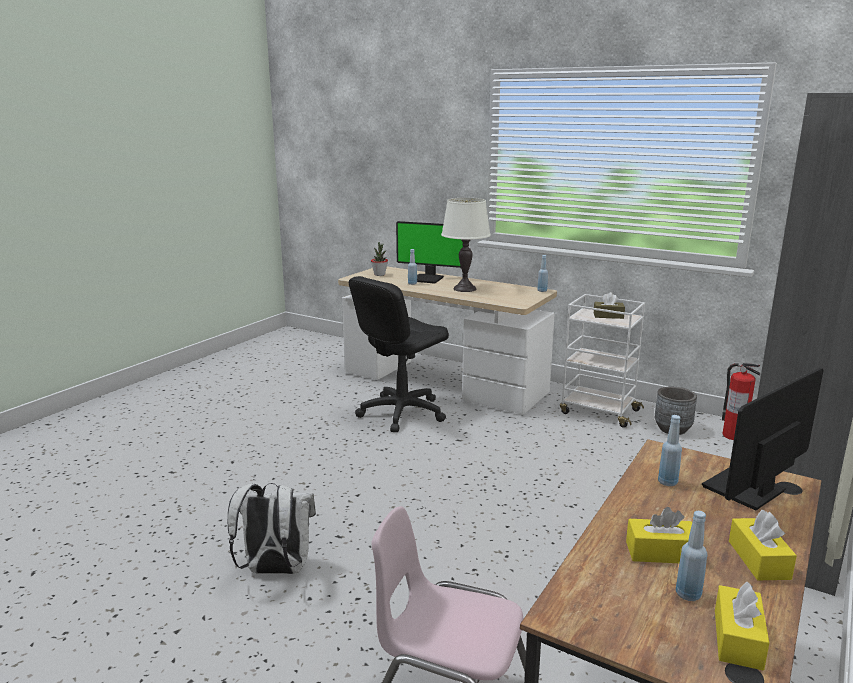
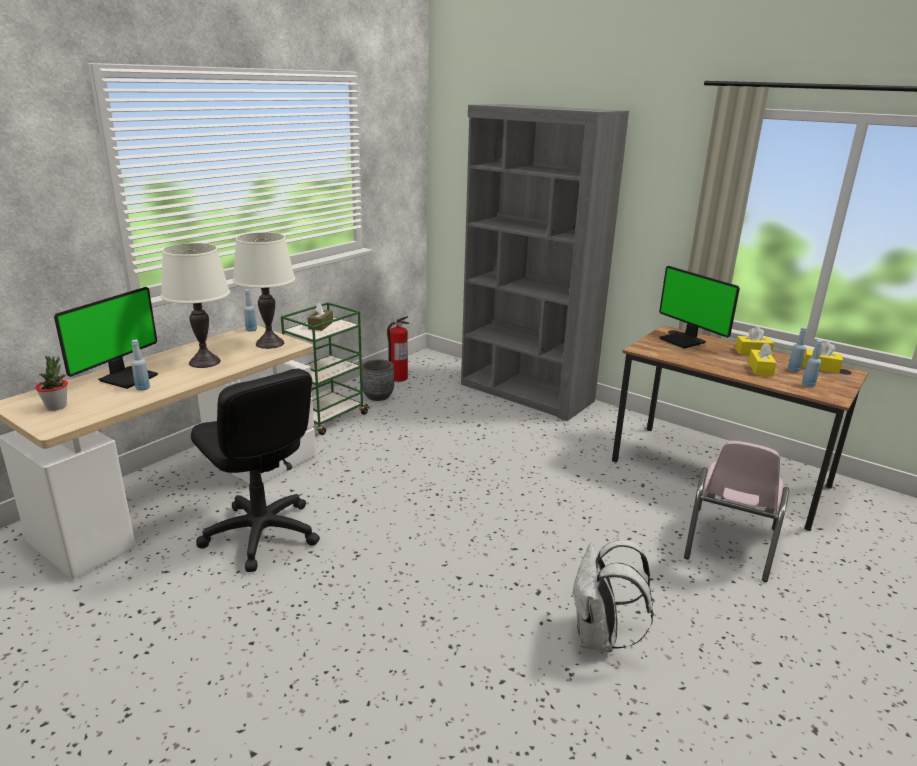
camera: 85 degrees left, 5 degrees up
(516, 298) = (270, 343): none -> white table lamp
(598, 411) = (327, 418): white cart -> green cart
(667, 482) = (681, 355): blue bottle -> blue bottle (808, 385)

